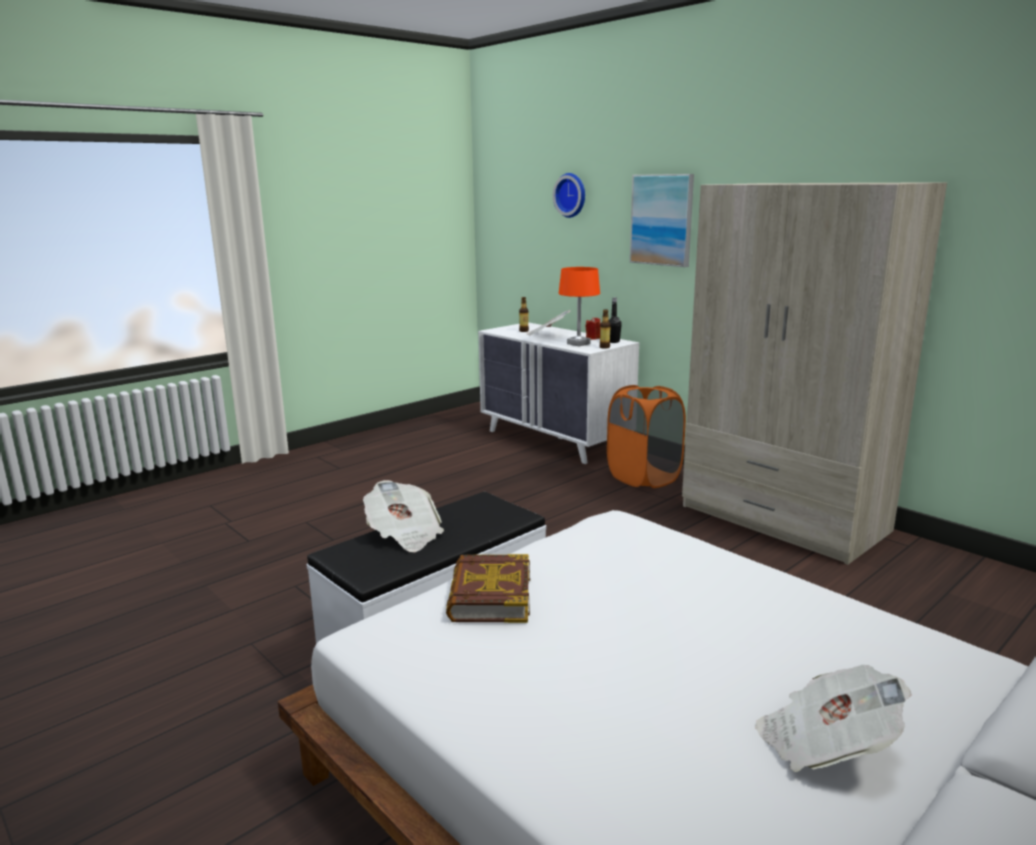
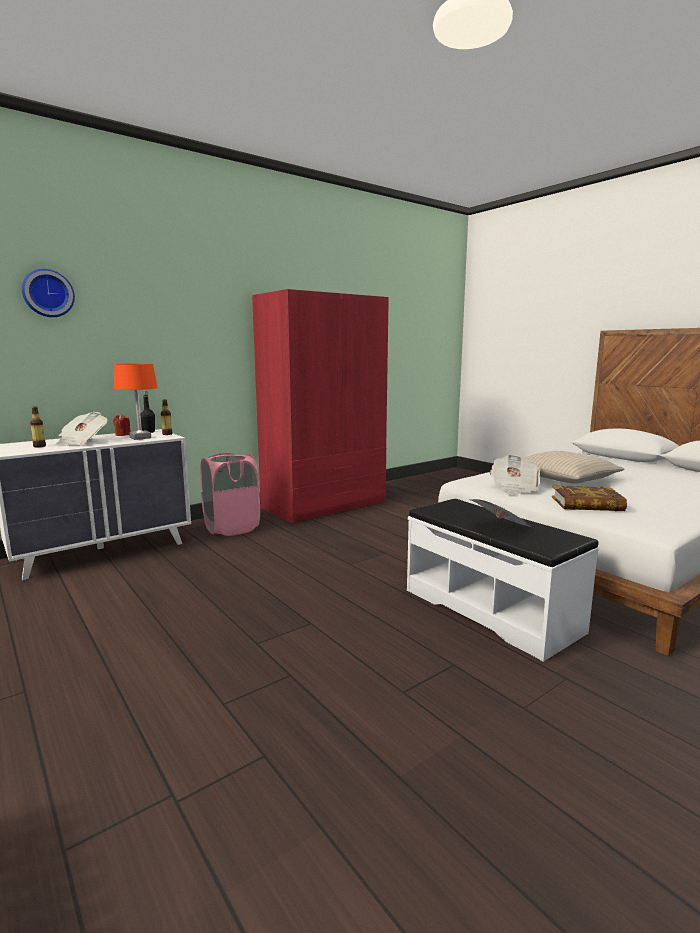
camera: 85 degrees left, 5 degrees down
(644, 477) = (232, 528): orange laundry basket -> pink laundry basket
(662, 220) = (170, 320): picture -> none
(669, 600) = (564, 478): none -> beige pillow
(783, 519) = (324, 505): beige wardrobe -> red wardrobe
(825, 745) = (648, 472): newspaper -> newspaper (514, 488)

